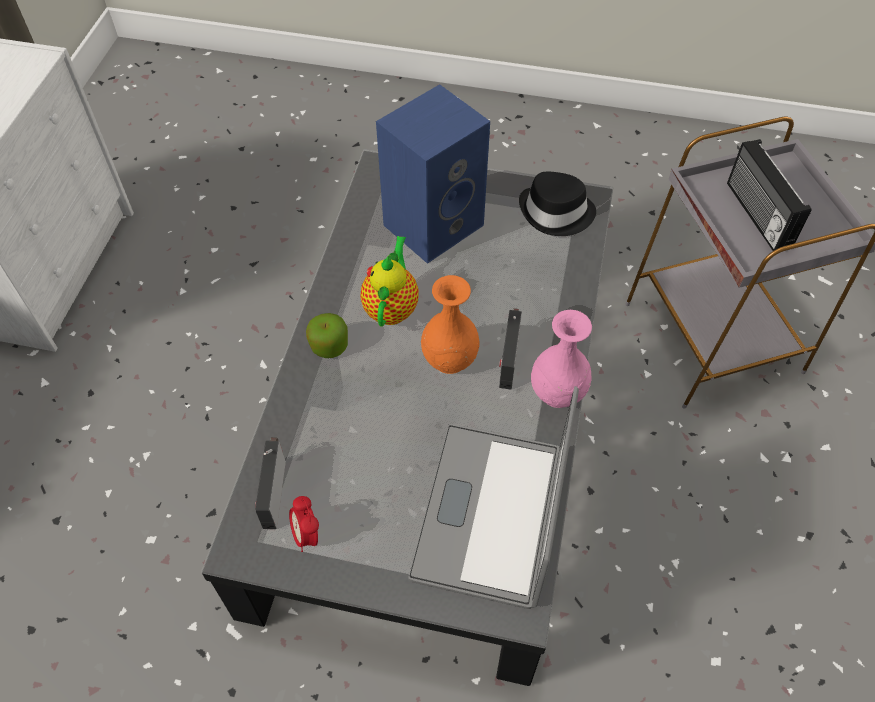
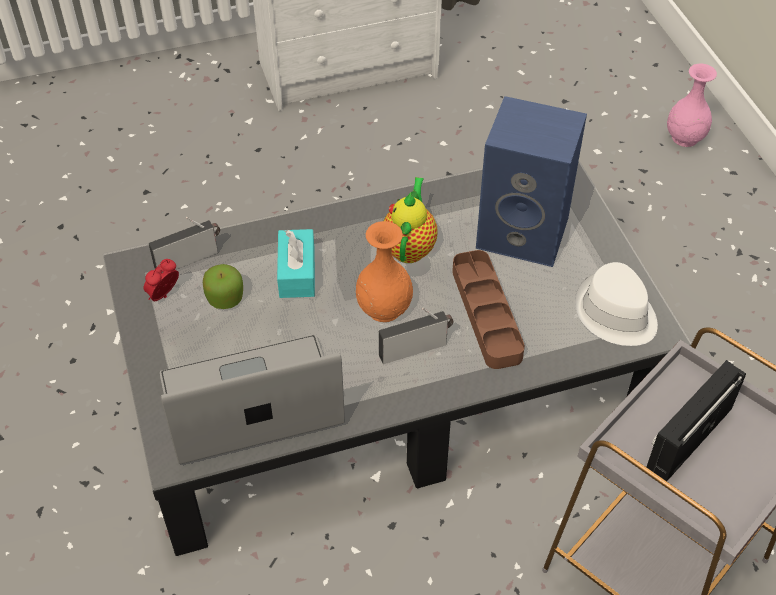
camera: 60 degrees right, 5 degrees down
(329, 346) = (341, 227): apple -> apple (225, 298)
(359, 406) = (297, 272): none -> turquoise tissue box
(392, 307) = (409, 247): teapot -> teapot turned 60 degrees counterclockwise
(502, 291) = (486, 313): none -> brown tray
(556, 213) = (615, 313): black hat -> white hat
(557, 393) = (402, 398): pink vase -> pink vase (684, 137)

